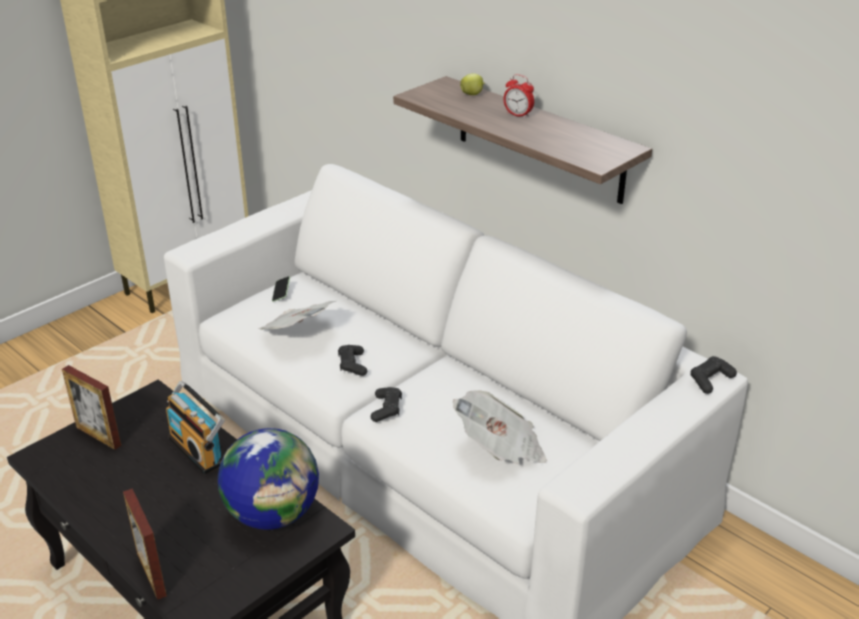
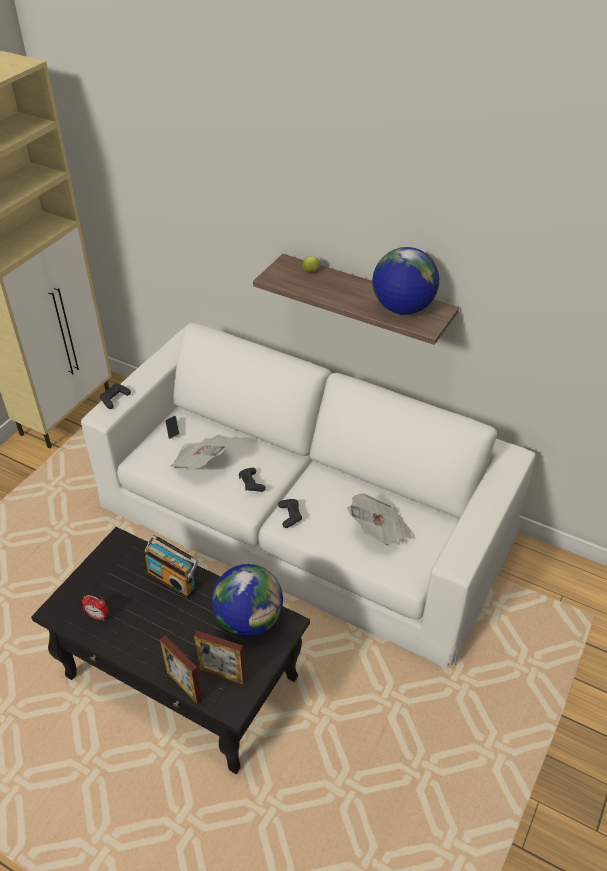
camera: 15 degrees left, 10 degrees up
(98, 436) = (93, 584): picture frame -> picture frame (222, 674)
(518, 115) = (353, 287): alarm clock -> alarm clock (98, 616)
(572, 141) = (402, 308): none -> globe
(710, 380) = (513, 459): black game controller -> black game controller (115, 399)

